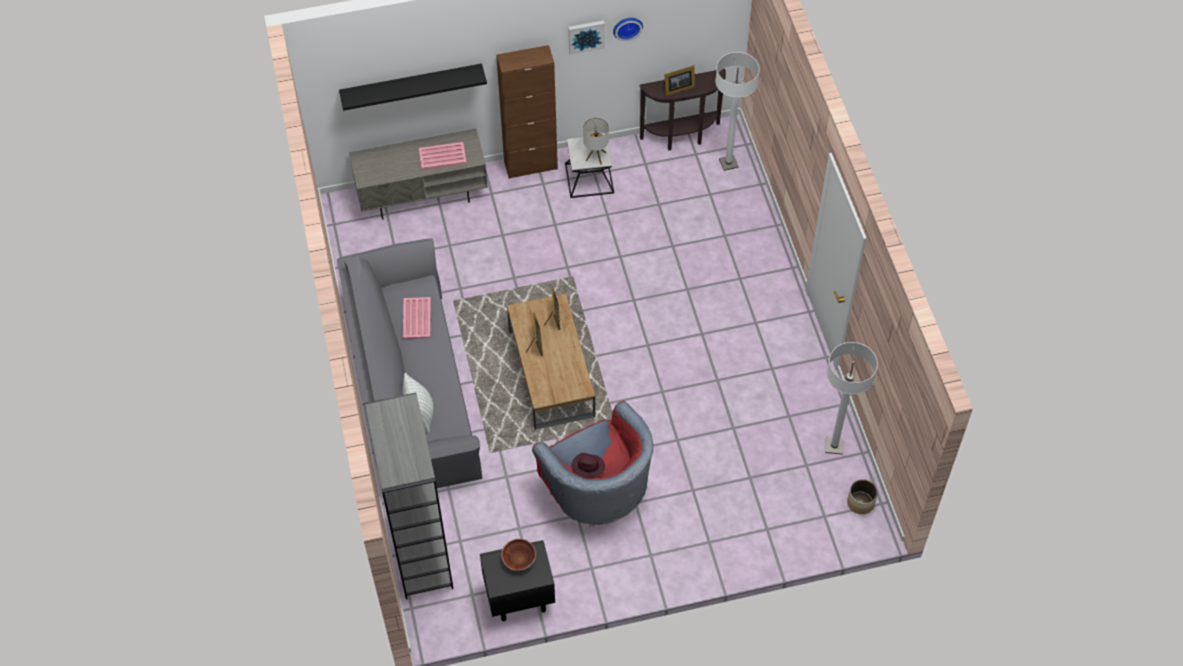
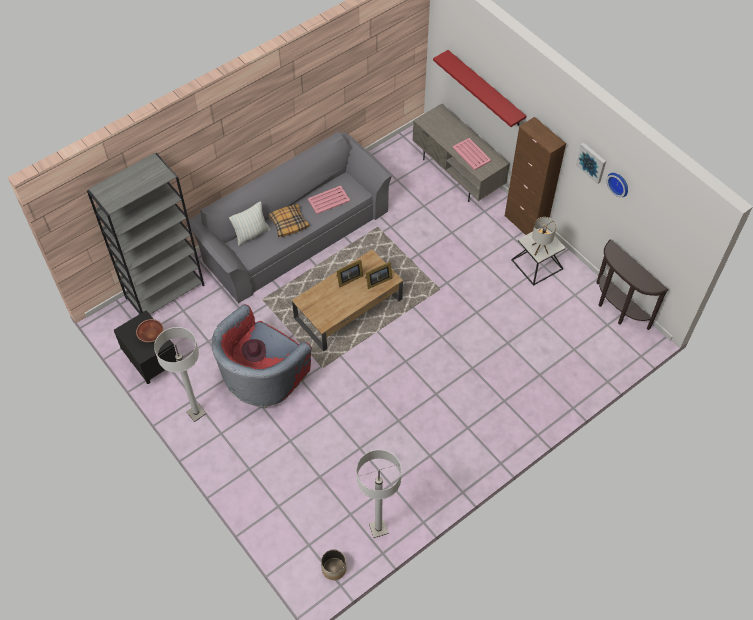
camera: 65 degrees right, 0 degrees up
(411, 84) = (485, 89): black shelf -> red shelf
(426, 370) = (288, 223): none -> pillow
(677, 88) = (624, 265): picture frame -> none
(728, 163) = (613, 351): white floor lamp -> white floor lamp (196, 413)

